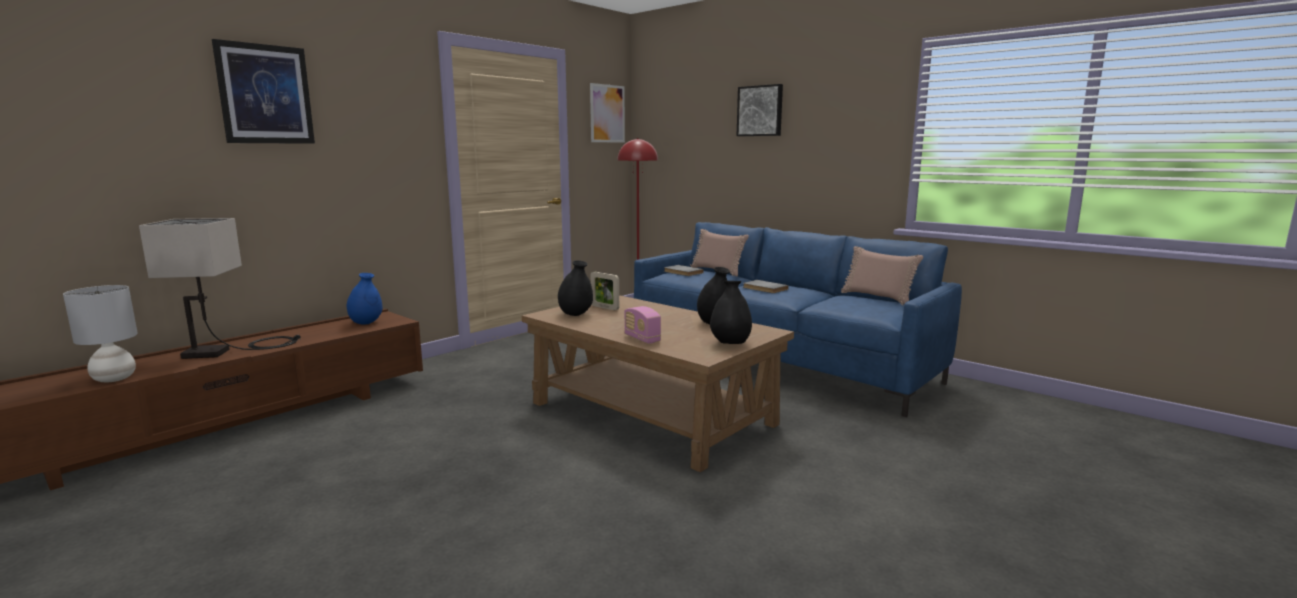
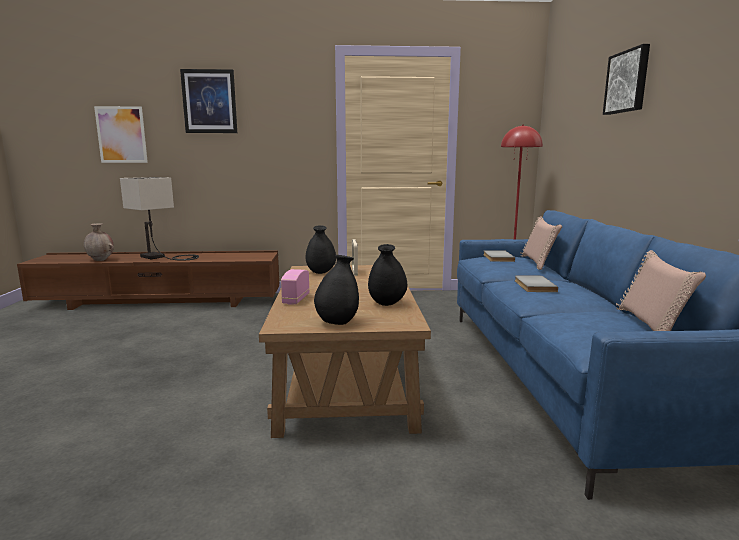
camera: 45 degrees right, 0 degrees up
(115, 378) = (101, 260): grey table lamp -> brown vase
(366, 323) = (248, 256): blue vase -> none
(607, 113) = (508, 103): picture -> picture (121, 134)

